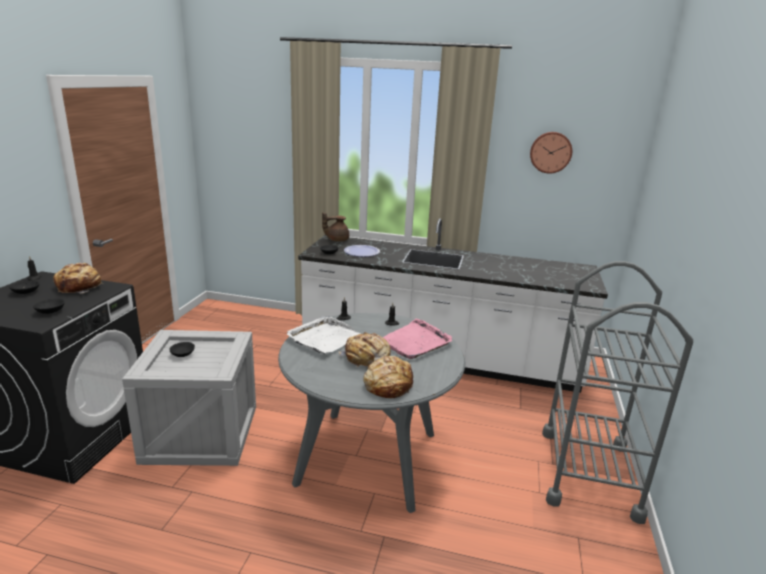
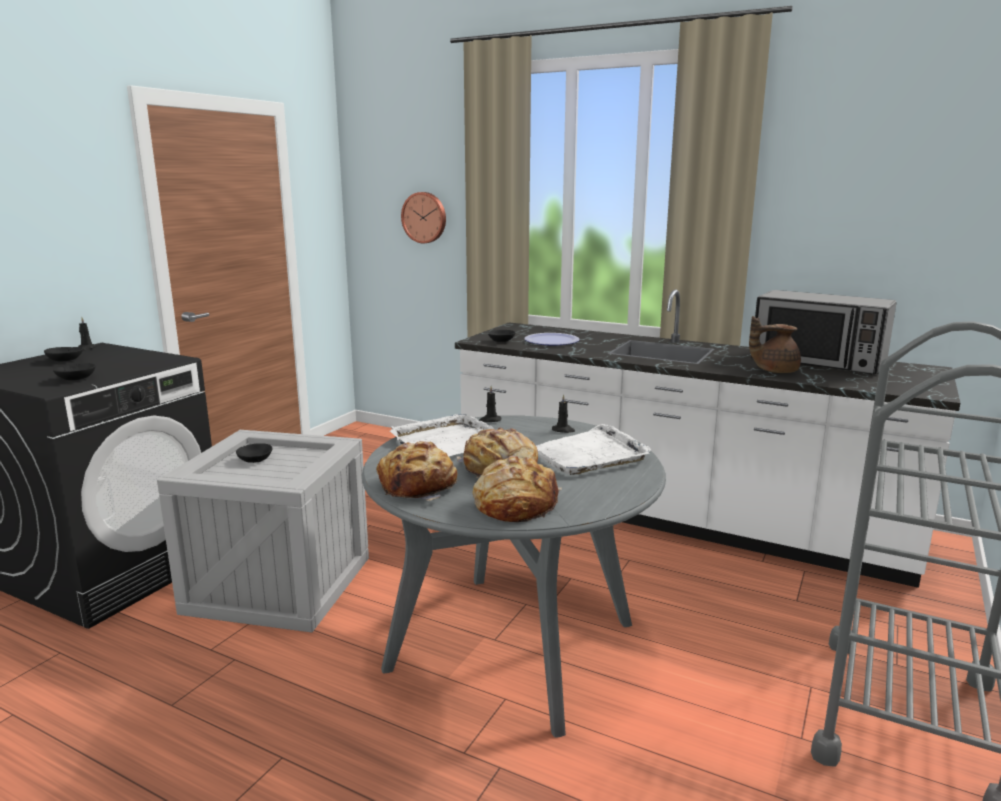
camera: 15 degrees right, 5 degrees down
(80, 287) = (133, 358): bread -> bread (419, 486)
(336, 240) = (522, 328): brown teapot -> brown teapot (774, 370)
(415, 342) = (589, 454): pink tray -> white tray
(525, 264) = (817, 362): none -> microwave
(550, 152) = (865, 178): wall clock -> wall clock (425, 217)

